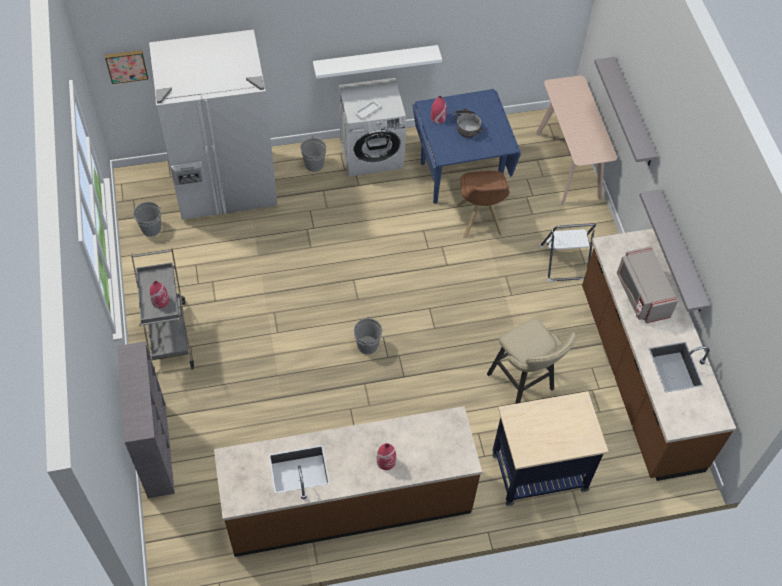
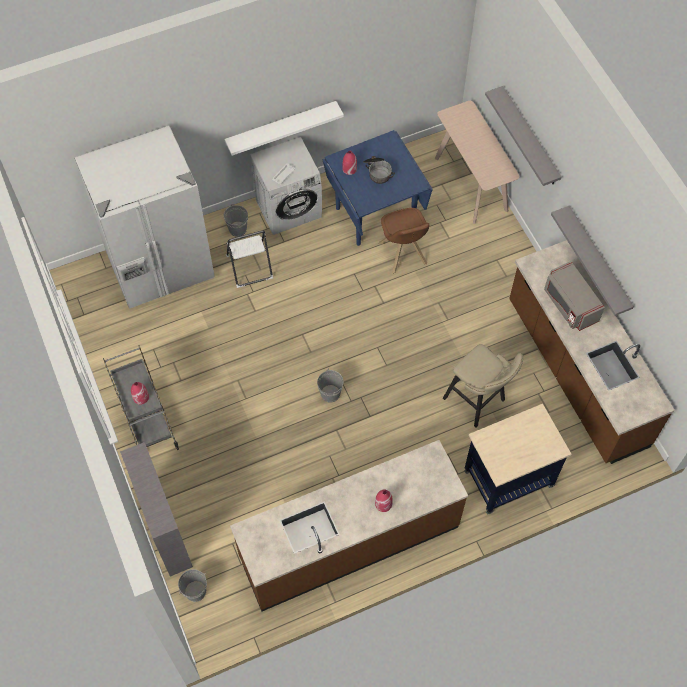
camera: 10 degrees left, 5 degrees up
(126, 65) = (54, 180): picture -> none
(151, 228) = (102, 322): grey bucket -> grey bucket (195, 591)
(563, 263) = (487, 280): white step ladder -> white step ladder (249, 268)

